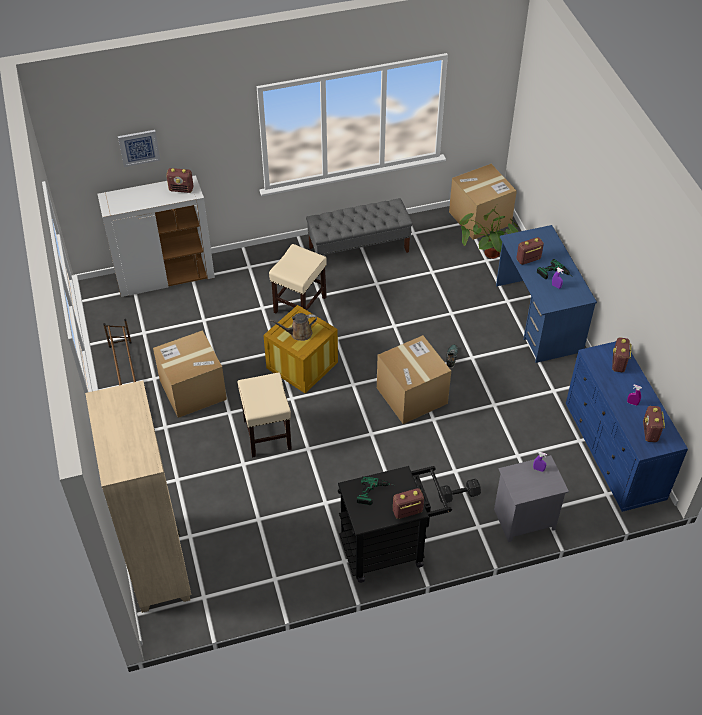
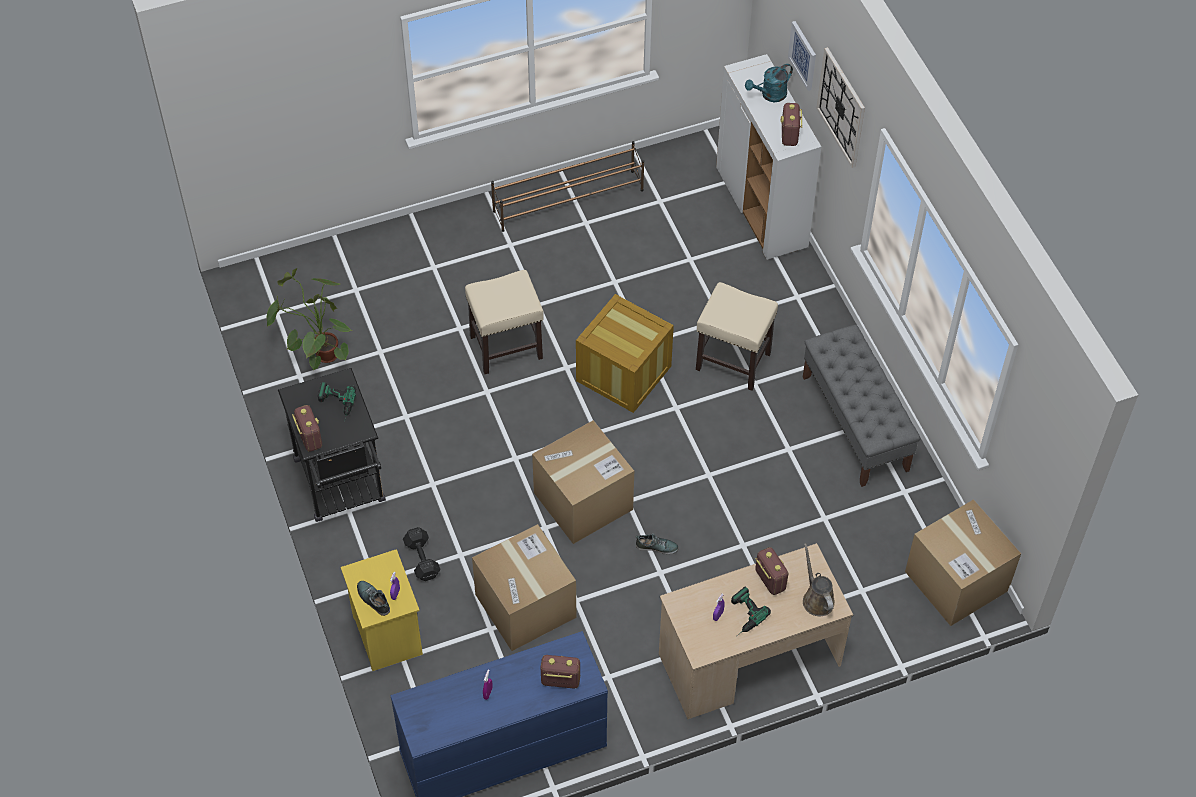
camera: 85 degrees right, 5 degrees up
(139, 195) = (770, 95): none -> turquoise watering can
(158, 562) = (320, 266): beige bookcase -> none
(193, 390) = (570, 264): cardboard box -> cardboard box (525, 606)
(202, 128) = (841, 107): none -> wall clock
(298, 333) = (622, 331): brown watering can -> brown watering can (817, 598)
(488, 258) = (866, 593): potted plant -> potted plant (317, 351)
(524, 520) = (385, 634): grey nightstand -> yellow nightstand
(538, 318) = (749, 660): blue desk -> beige desk
(544, 483) = (373, 599): none -> shoe
(650, 432) = (438, 712): radio -> none

